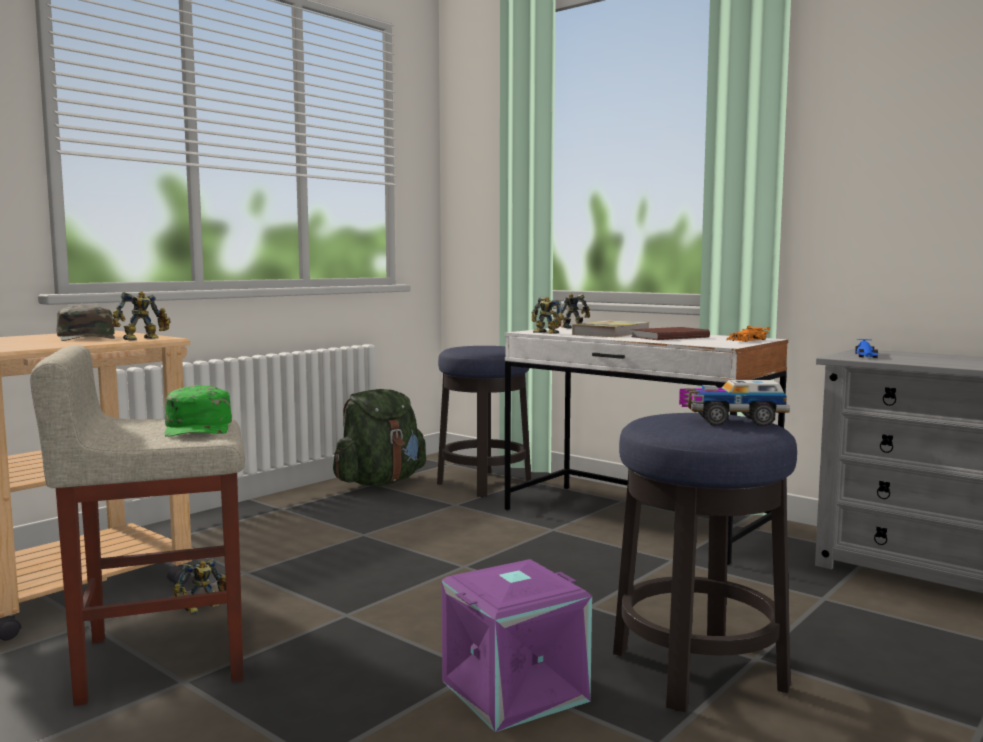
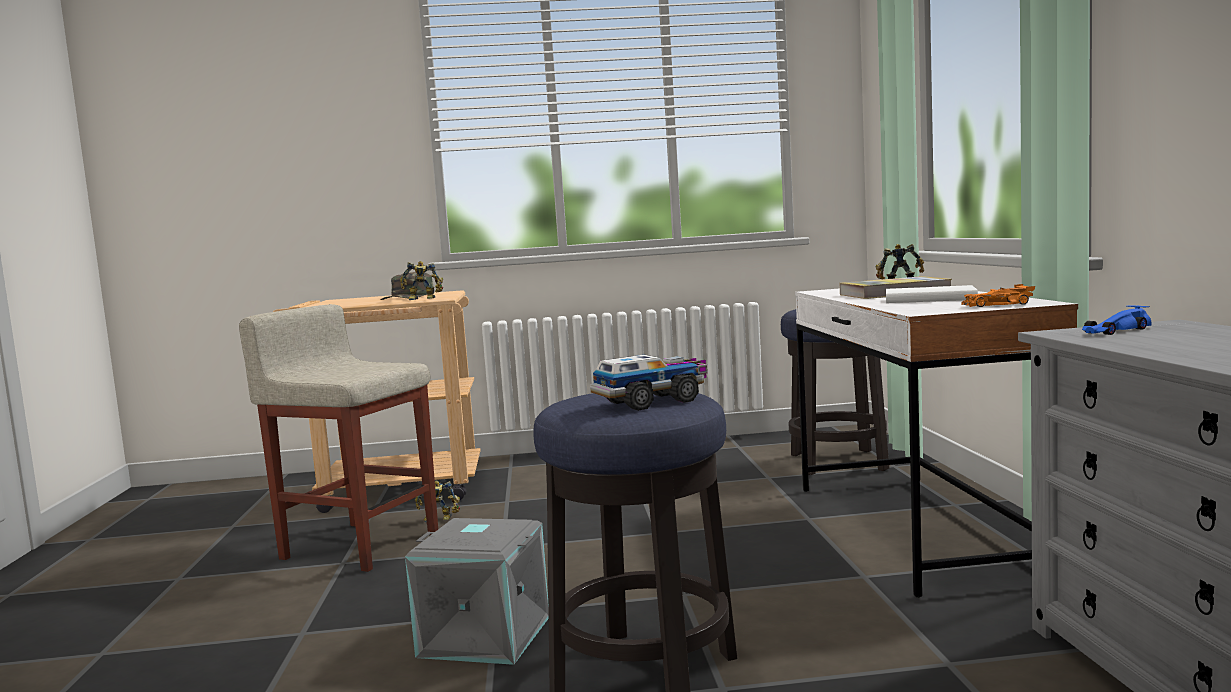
camera: 45 degrees right, 0 degrees up
(199, 427) = (370, 370): green cap -> none
(380, 482) = (746, 446): green backpack -> none
(514, 689) = (486, 635): purple storage box -> grey storage box
(545, 333) = (824, 293): toy robot -> none
(668, 337) = (928, 298): brown book -> white book
(731, 421) = (653, 401): toy truck -> toy truck turned 105 degrees clockwise

